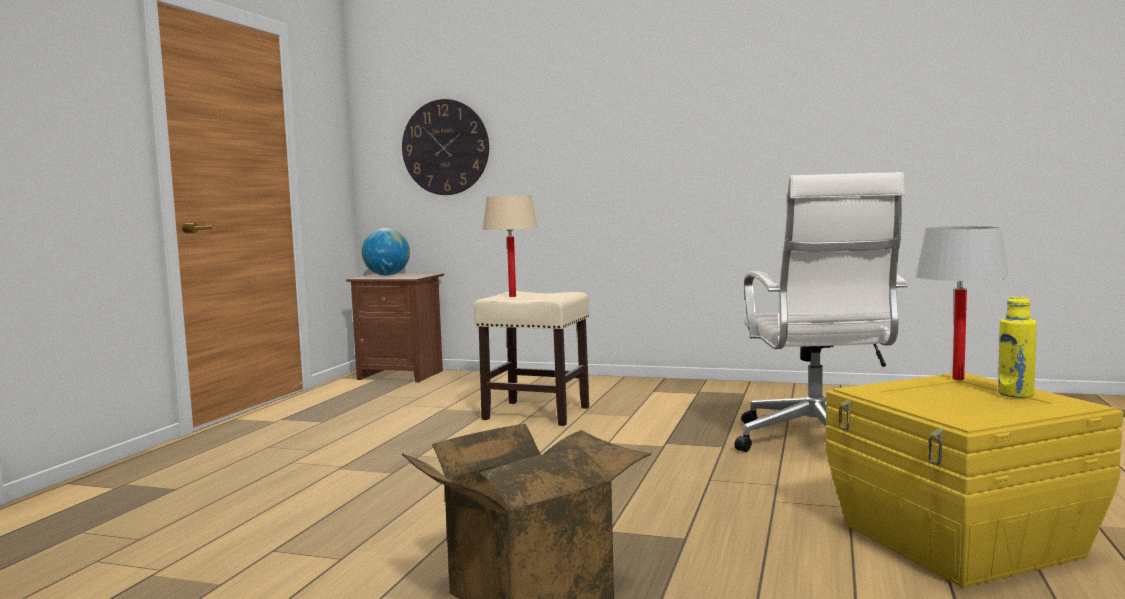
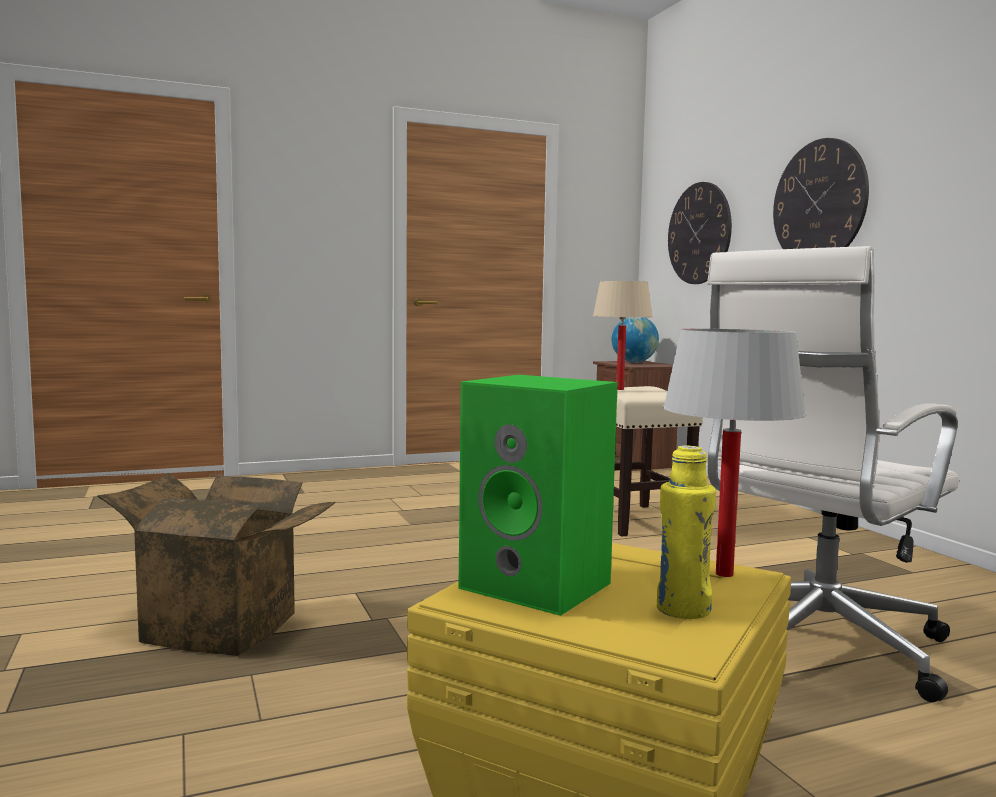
camera: 50 degrees right, 0 degrees up
(589, 126) = (819, 202): none -> wall clock
(953, 407) = (540, 585): none -> green speaker

